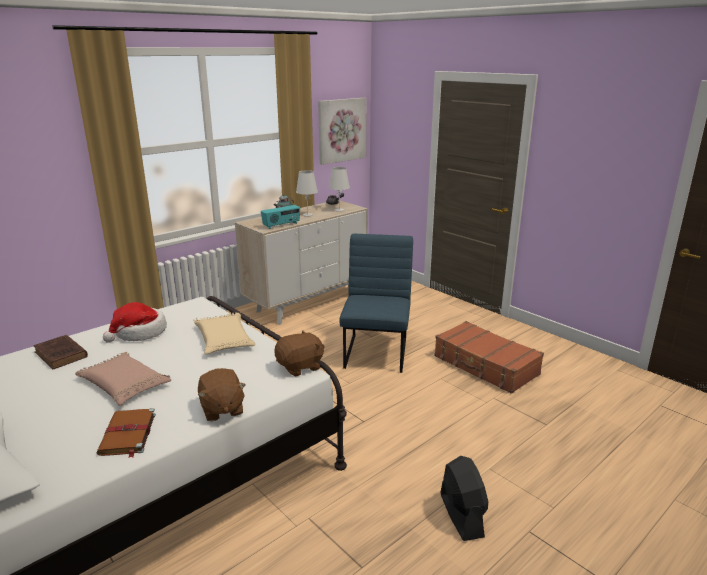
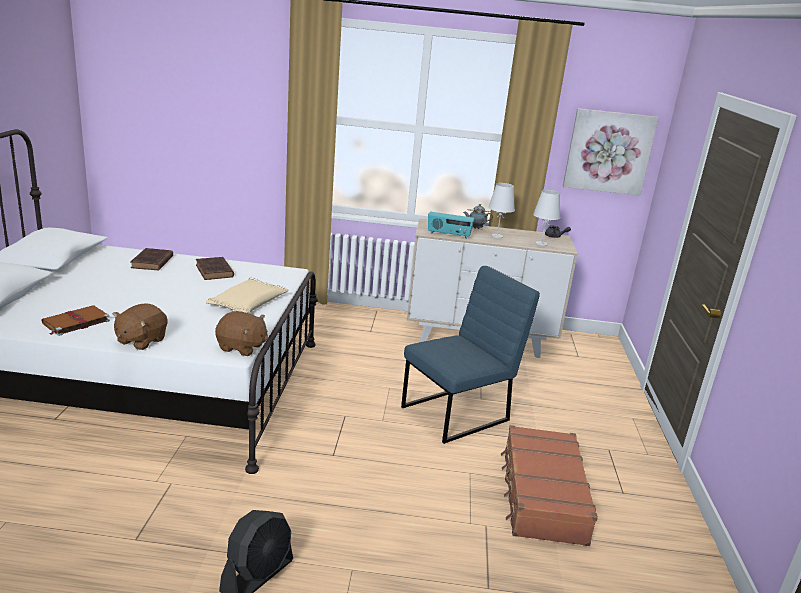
camera: 45 degrees right, 0 degrees up
(124, 383) = (139, 295): beige pillow -> none
(139, 332) = (214, 271): hat -> brown book

